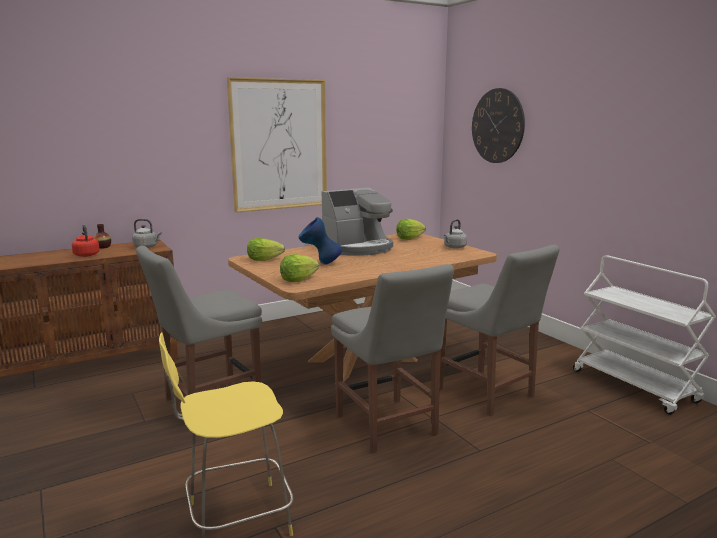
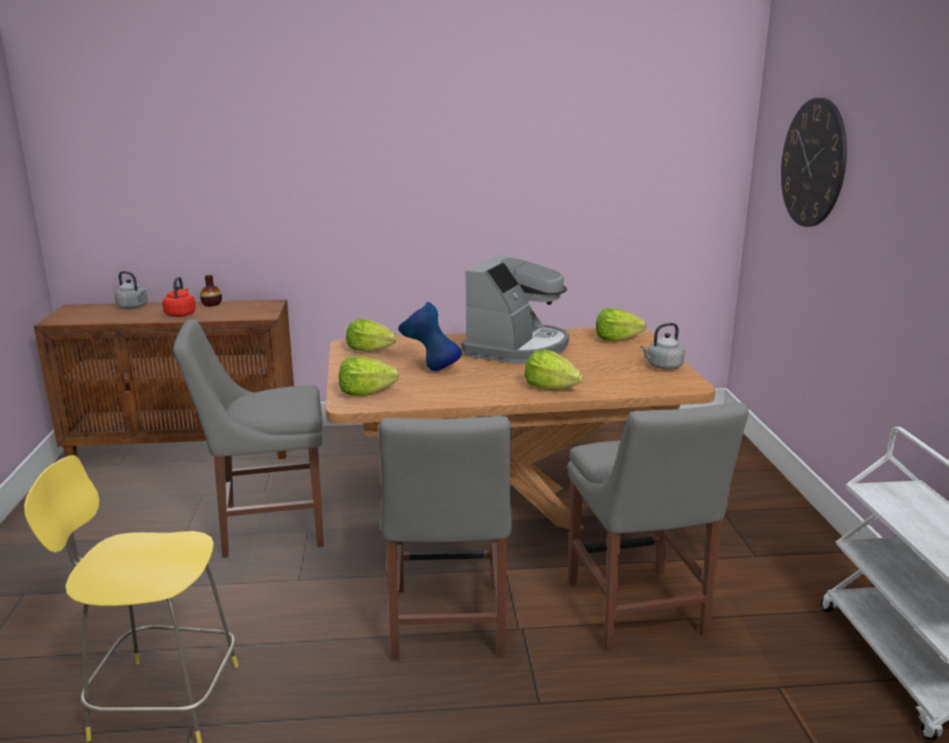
camera: 25 degrees right, 5 degrees up
(147, 247) = (256, 310): grey kettle -> grey kettle (134, 307)
(279, 145) = (461, 178): picture -> none
(358, 248) = (517, 348): coffee machine -> coffee machine turned 60 degrees counterclockwise
(408, 263) = (550, 387): none -> lettuce

